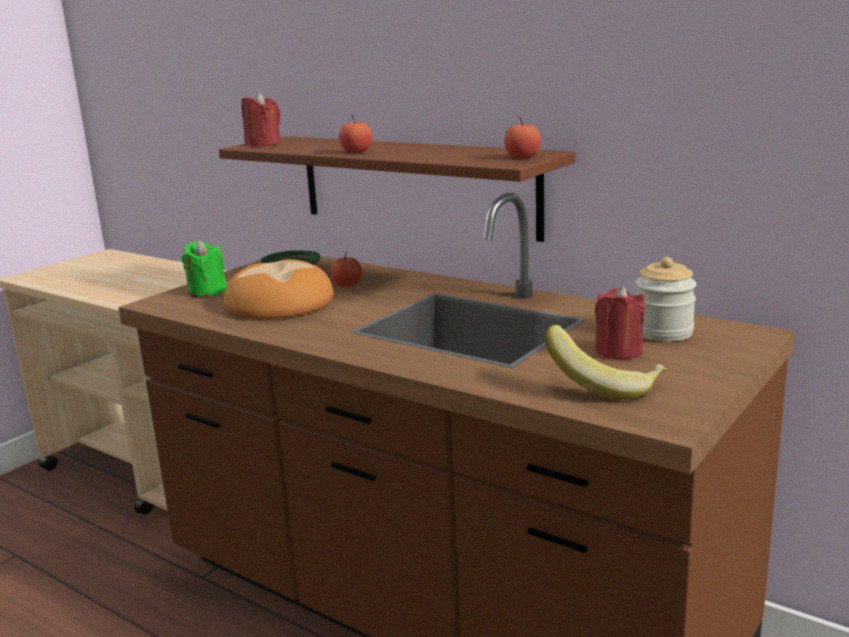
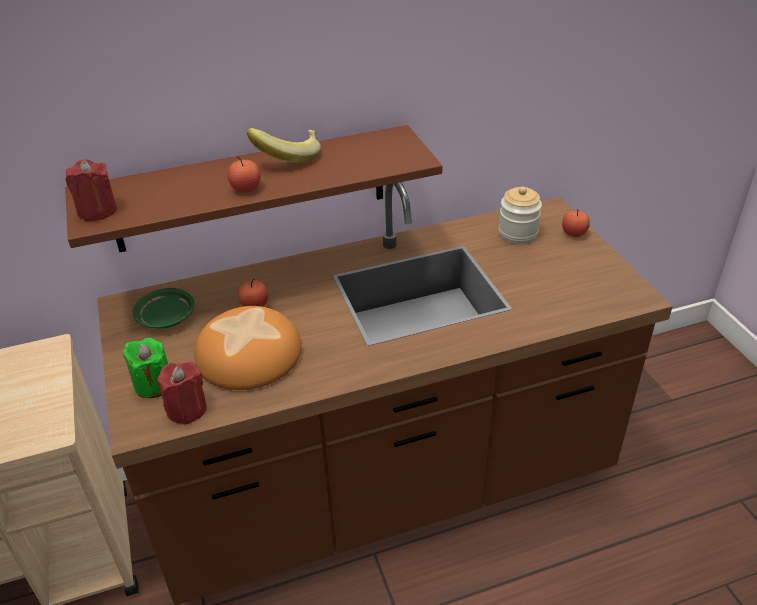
camera: 55 degrees left, 20 degrees up
(522, 157) = (401, 147): apple -> apple (574, 233)
(605, 386) = (575, 292): banana -> banana (288, 157)
(618, 351) = (529, 262): red candle -> red candle (187, 409)

